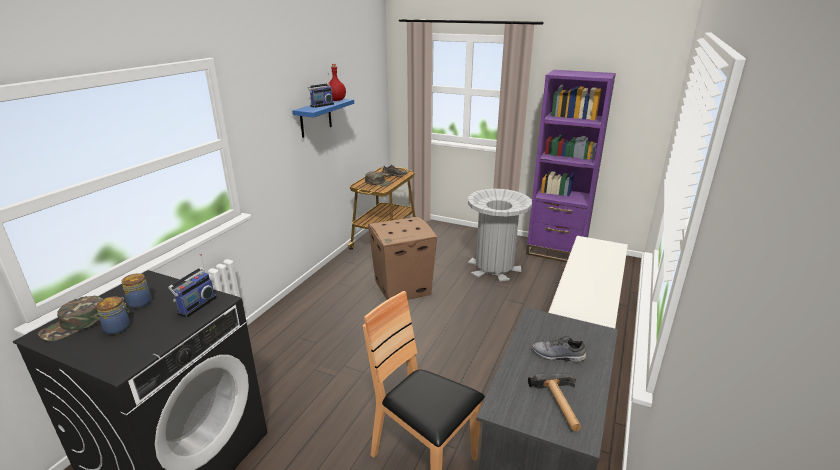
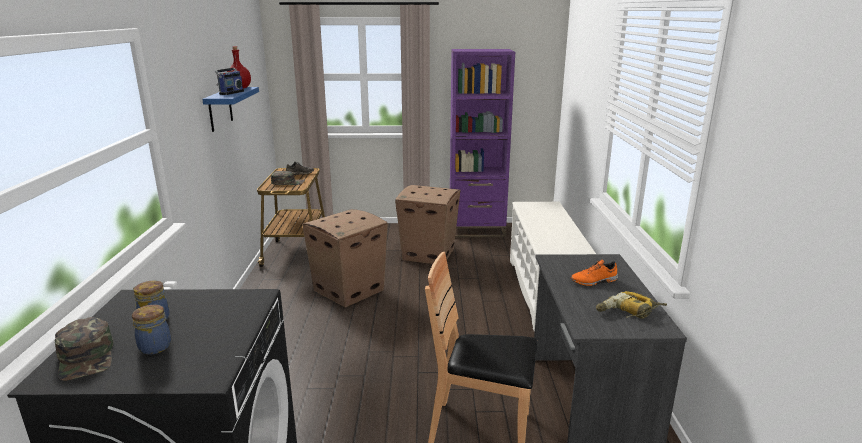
camera: 25 degrees left, 5 degrees down
(76, 324) = (87, 357): green cap -> green cap turned 45 degrees counterclockwise
(195, 305) = (232, 306): radio -> none
(494, 267) = (429, 254): grey trash can -> cardboard box
(557, 356) = (594, 281): grey shoe -> orange shoe
(561, 404) = (629, 312): hammer -> power drill

